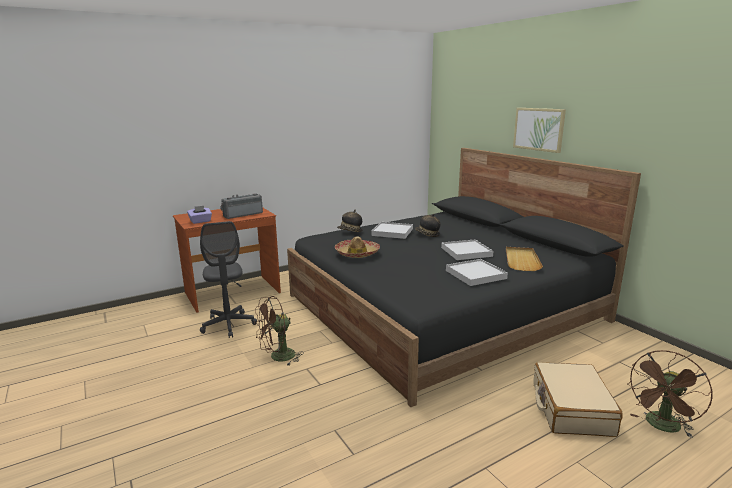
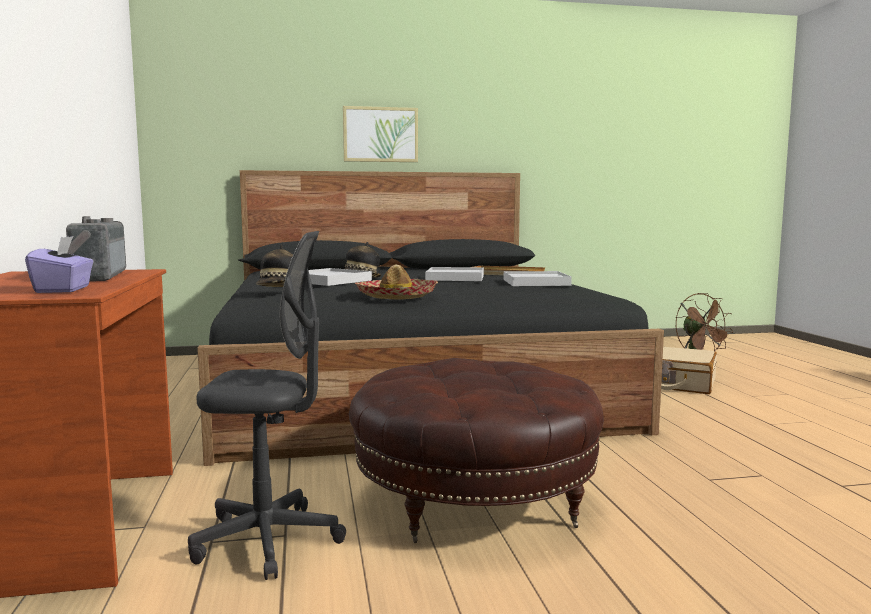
camera: 70 degrees left, 10 degrees down
(278, 357) = (475, 499): brown fan -> brown ottoman

